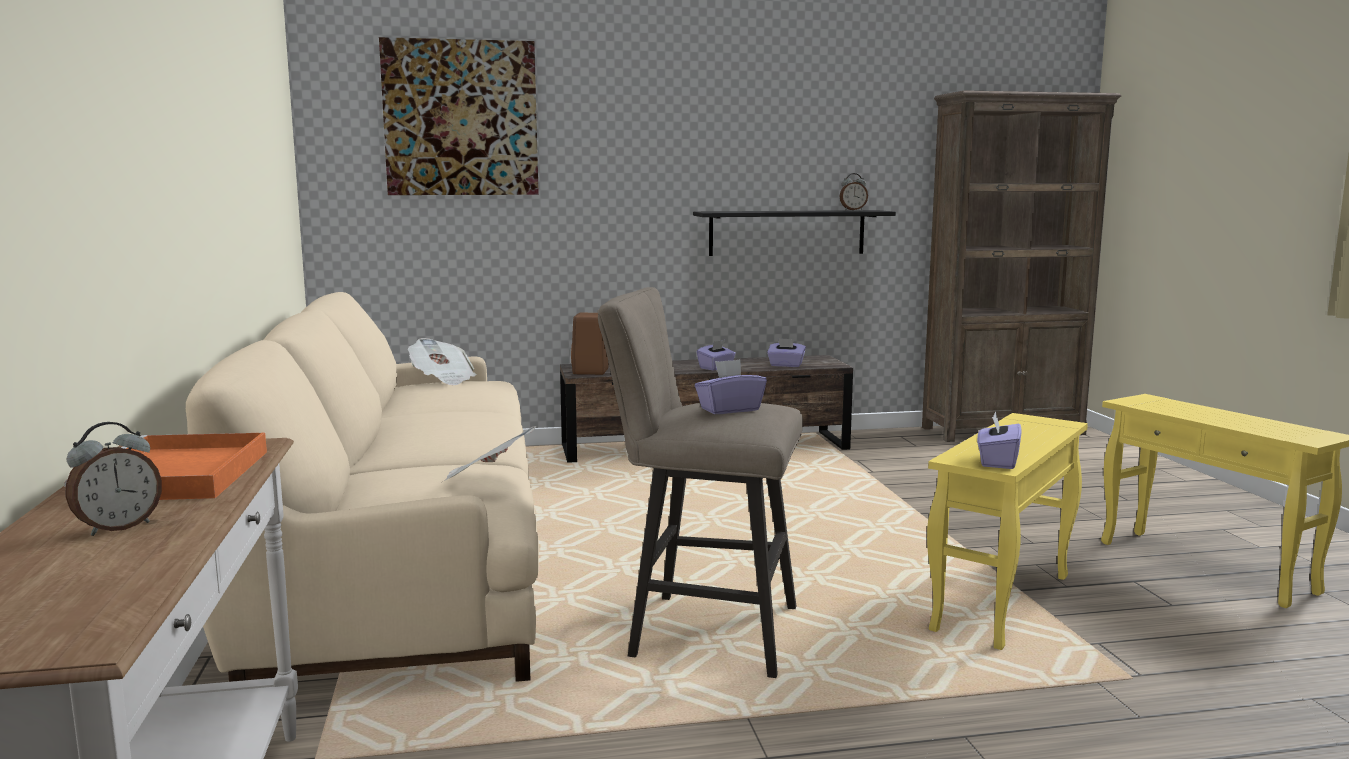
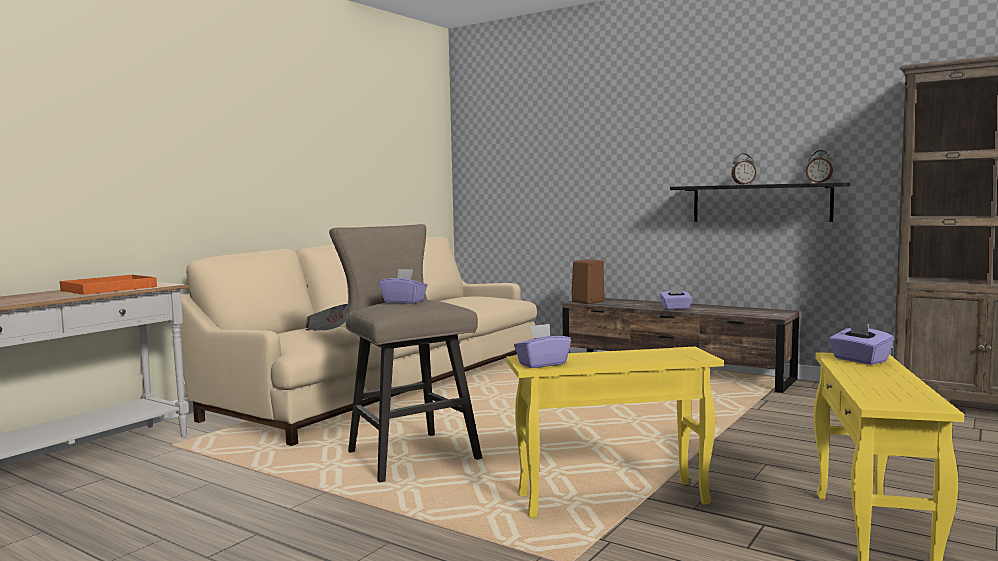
camera: 45 degrees right, 5 degrees down
(118, 527) = (35, 297): alarm clock -> alarm clock (743, 184)
(443, 379) = (482, 294): newspaper -> none
(461, 118) = (533, 129): picture -> none
(786, 365) = (733, 312): purple tissue box -> purple tissue box (859, 360)

